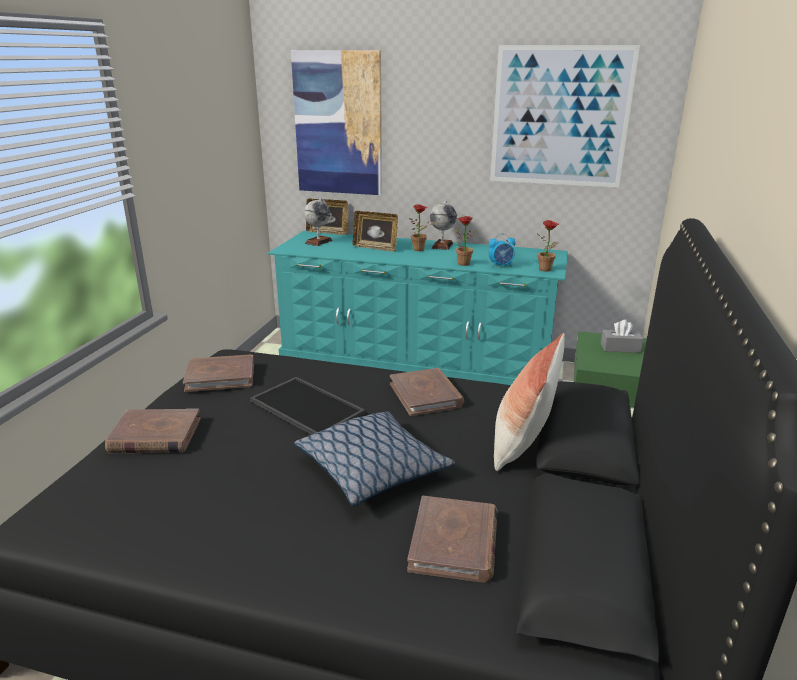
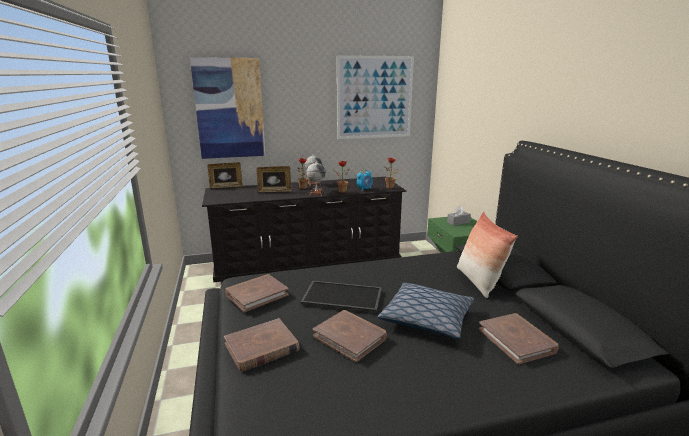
camera: 30 degrees left, 5 degrees down
(318, 242) = (229, 193): globe -> globe (316, 193)
(416, 362) = (307, 264): turquoise dresser -> black dresser
(426, 395) = (398, 270): brown book -> brown book (350, 337)

